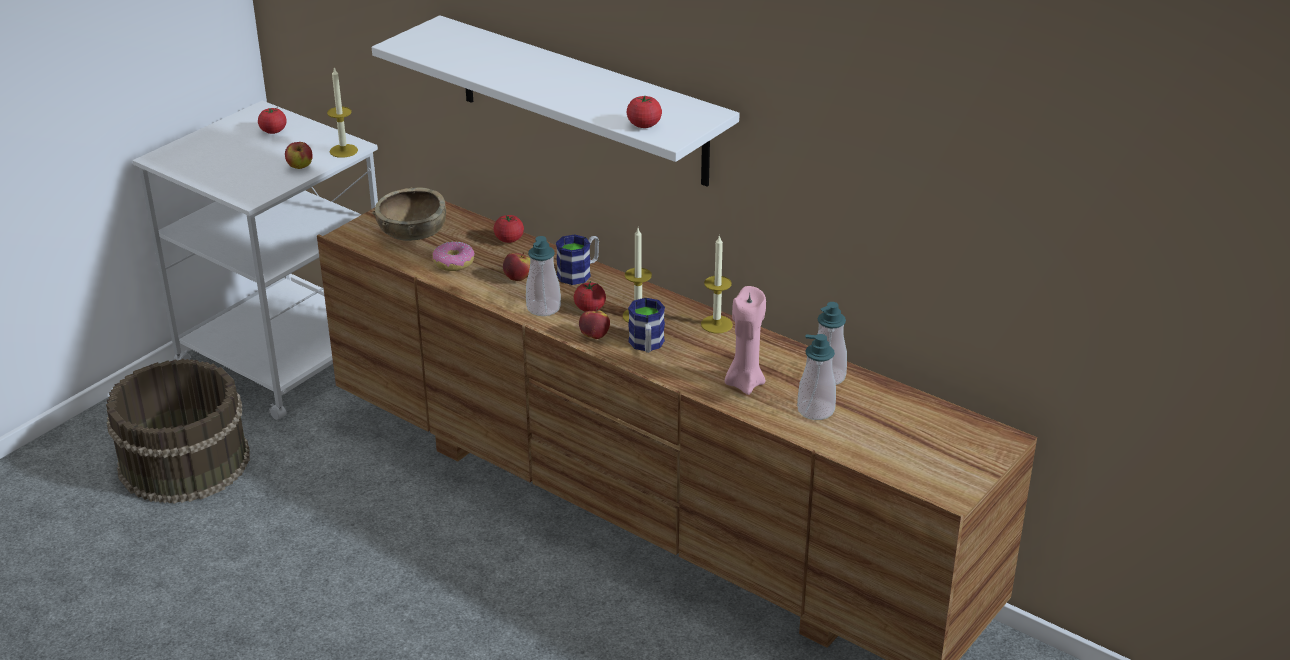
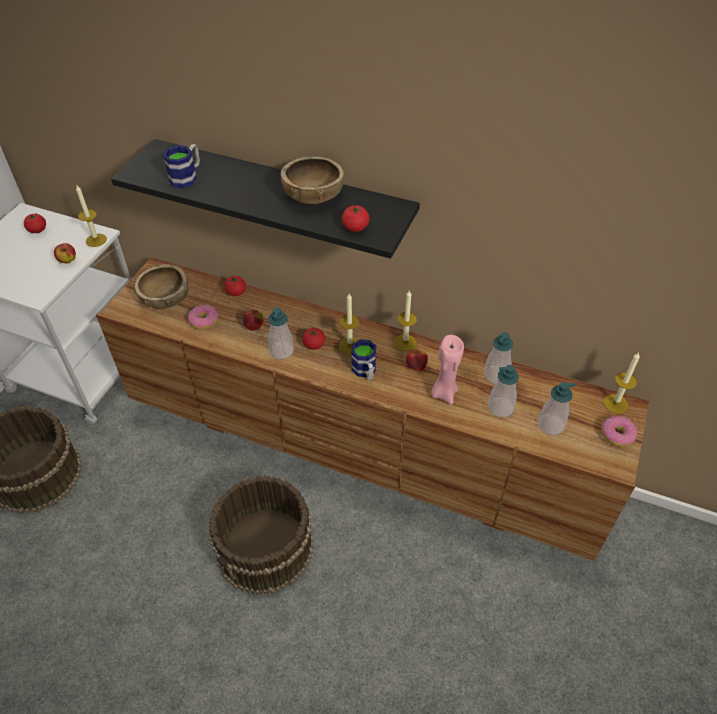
camera: 15 degrees left, 15 degrees up
(467, 601) = (266, 549): none -> brown bucket
(579, 273) = (295, 314): mug -> mug (187, 177)
(582, 101) = (283, 197): white shelf -> black shelf
(594, 336) = (326, 370): apple -> apple (416, 366)
(607, 90) = (313, 196): none -> brown bowl
(877, 438) = (550, 425): none -> soap dispenser
(968, 464) = (617, 435): none -> donut
(985, 432) = (615, 404): none -> candle

